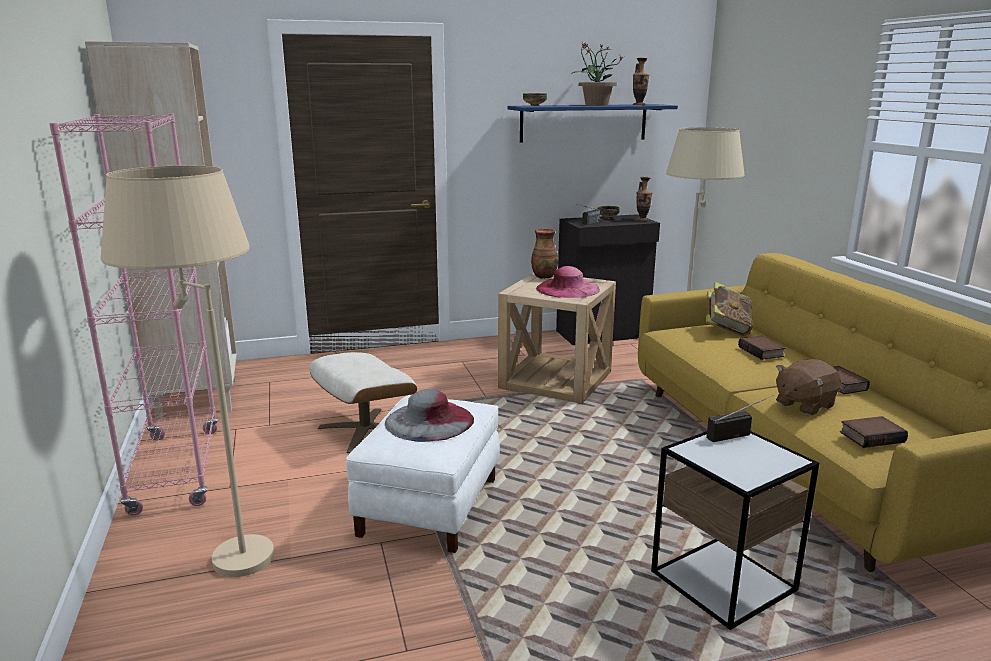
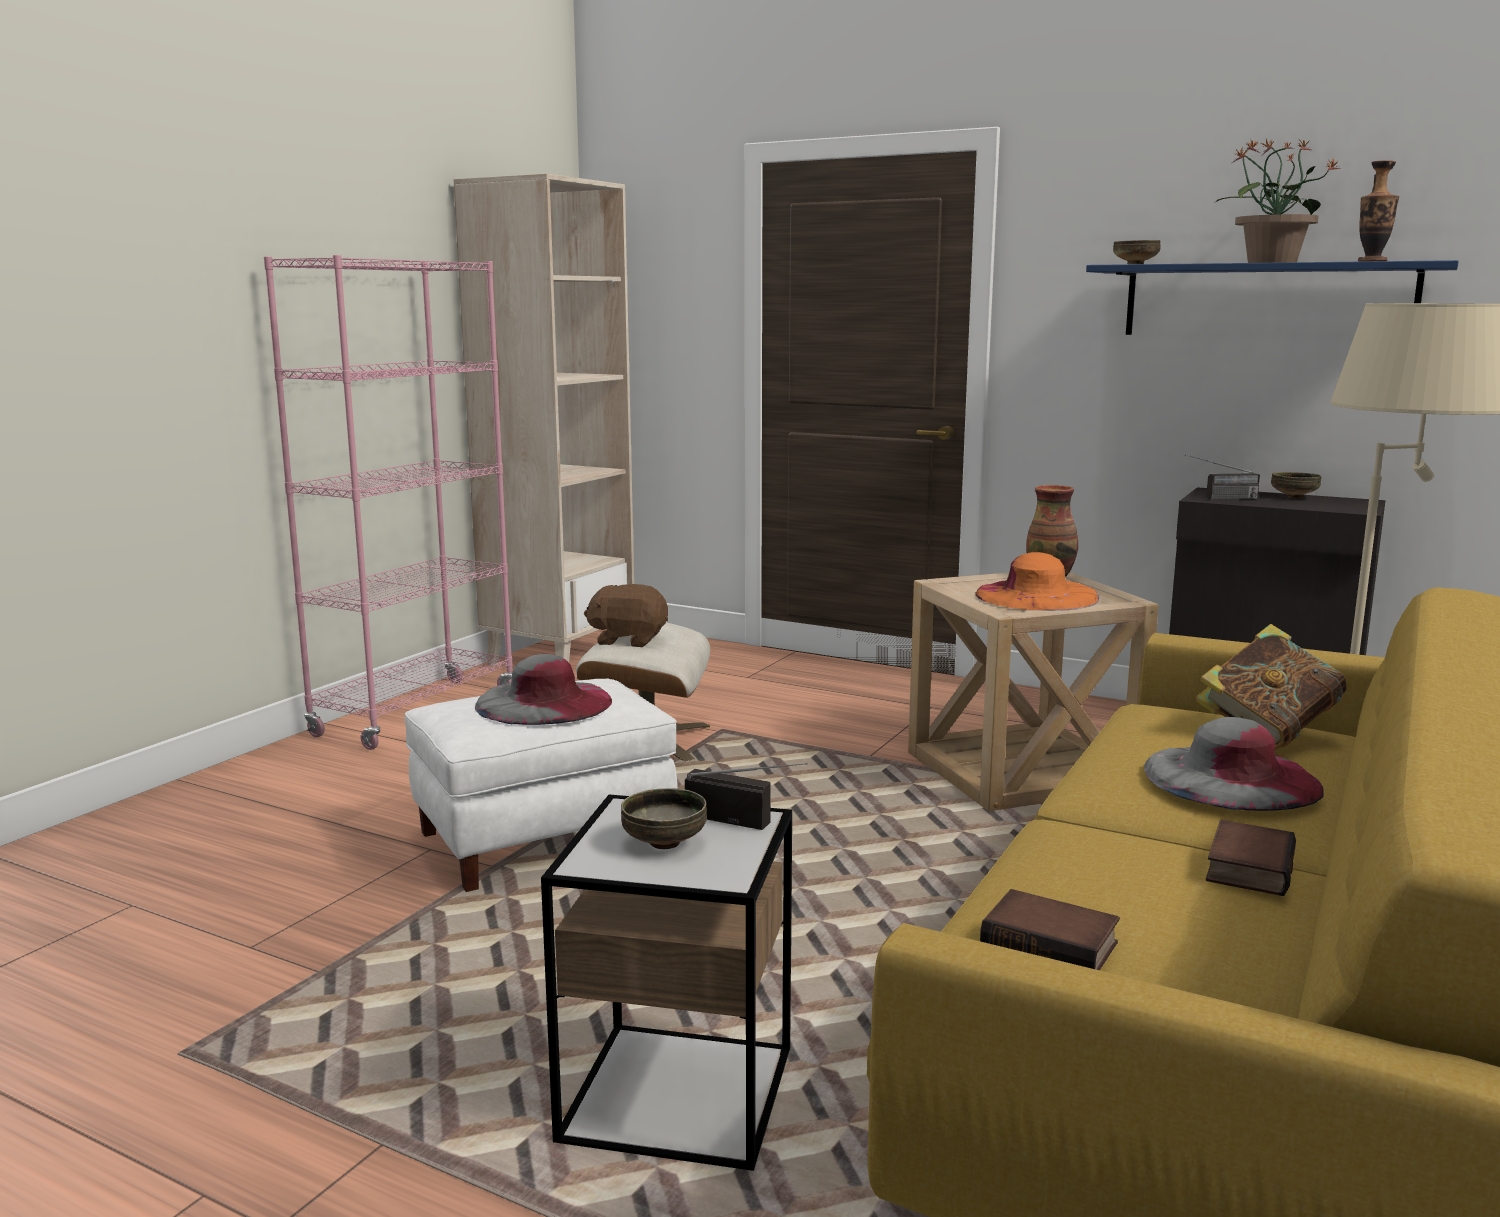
camera: 45 degrees right, 5 degrees down
(221, 548) = (313, 790): beige floor lamp -> none
(567, 288) = (1036, 595): pink hat -> orange hat
(642, 220) = (1358, 507): vase -> none
(740, 457) = (664, 844): none -> bowl
(762, 352) = (1231, 777): book -> grey hat
(803, 405) = (1076, 864): brown plush toy -> brown plush toy (628, 640)

